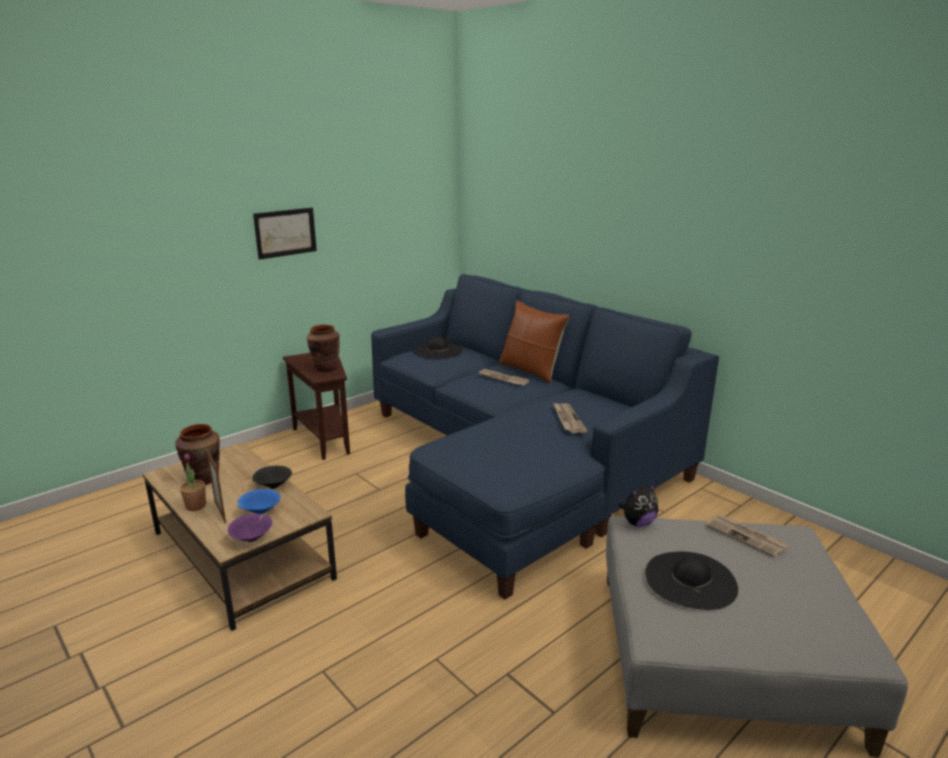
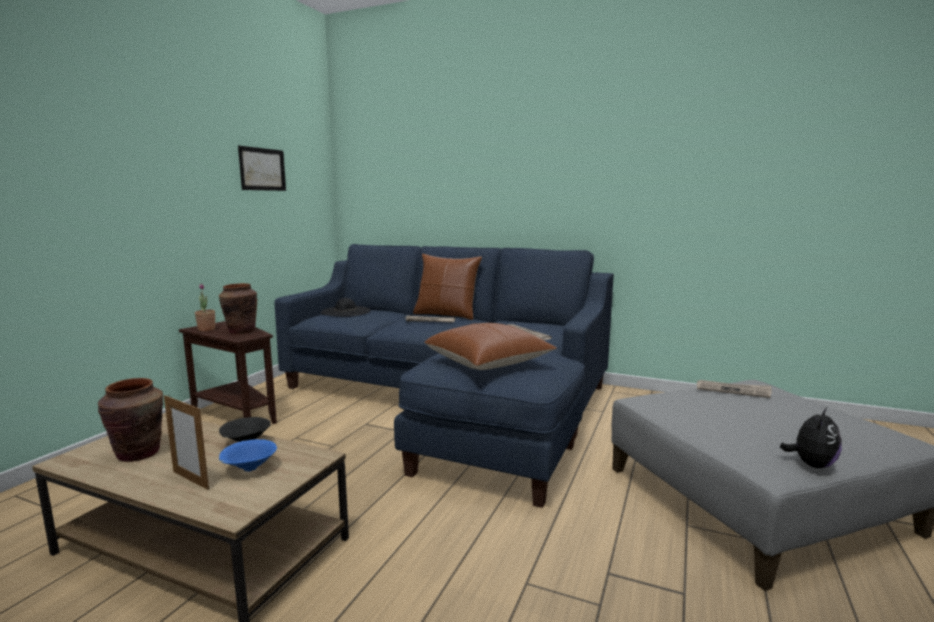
camera: 25 degrees left, 10 degrees down
(196, 506) = (147, 482): potted plant -> potted plant (206, 329)
(253, 538) = (262, 496): purple bowl -> none
(285, 232) = (179, 190): picture -> picture (262, 169)
(492, 452) = (488, 361): none -> brown pillow
(638, 523) = (644, 399): plush toy -> plush toy (811, 464)
(690, 579) = (740, 424): black hat -> none

